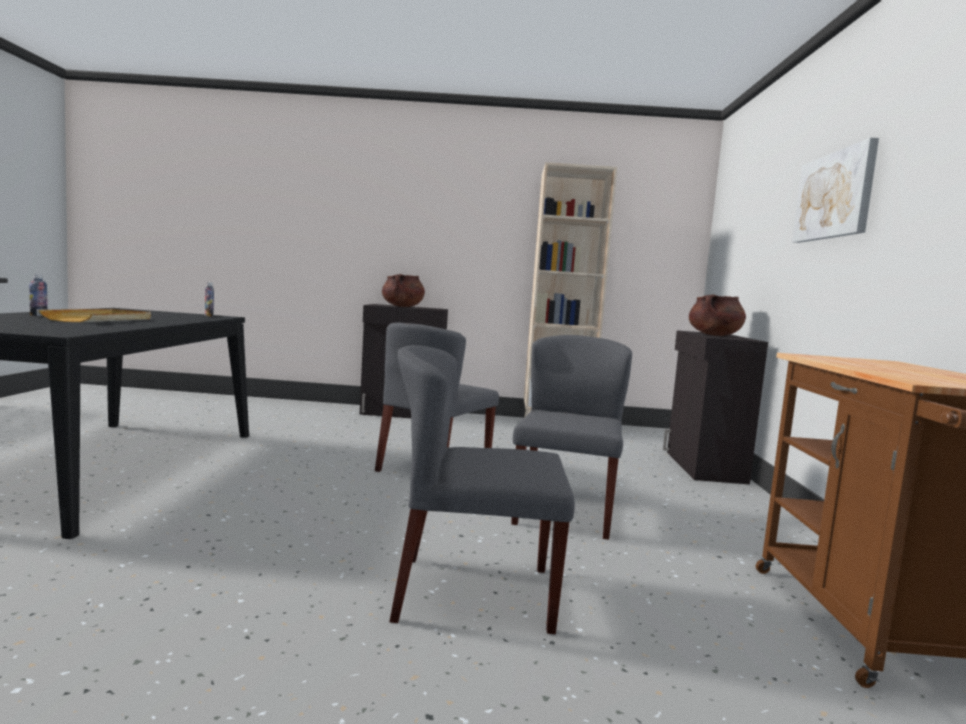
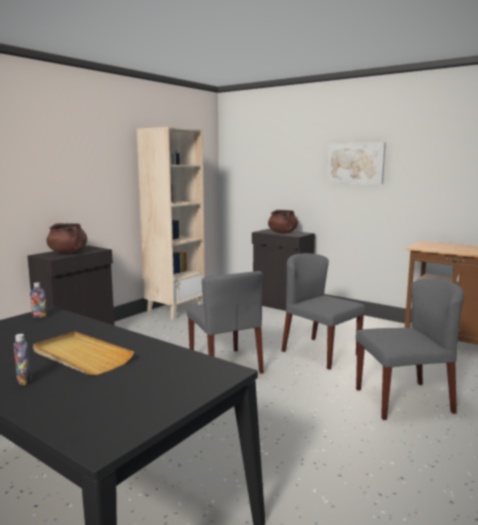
camera: 55 degrees left, 5 degrees up
(473, 593) = (404, 400): grey chair -> grey chair turned 135 degrees counterclockwise

